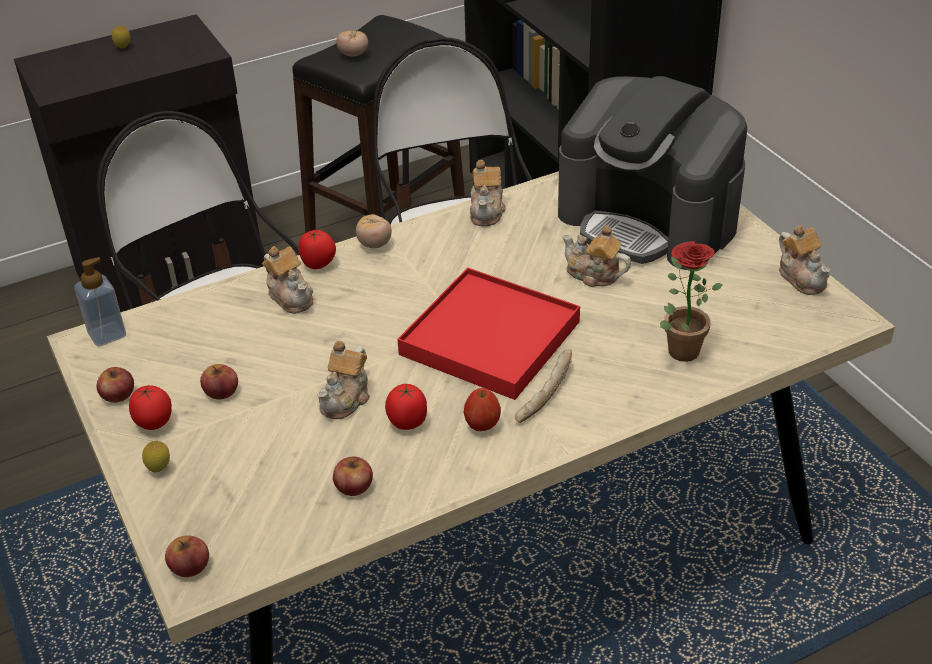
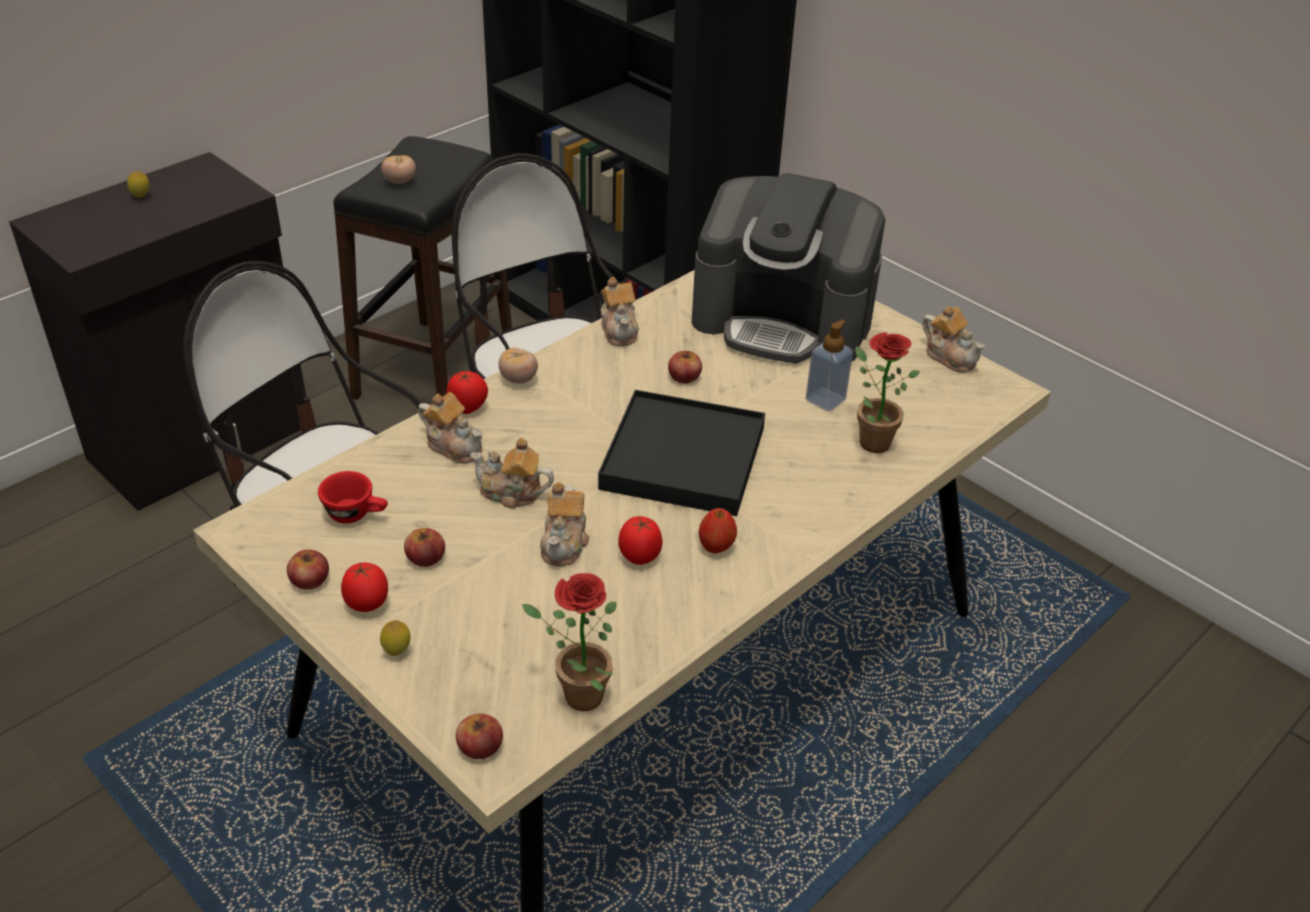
camera: 20 degrees left, 0 degrees up
(107, 334) = (265, 517): soap dispenser -> soap dispenser (825, 400)
(182, 343) = (356, 514): none -> red cup
(291, 537) = (575, 696): none -> potted plant
(354, 486) = (615, 630): apple -> apple (684, 376)
(489, 338) = (682, 459): red tray -> black tray
(543, 393) = (761, 505): bread -> none
(593, 275) = (755, 380): teapot -> teapot (511, 493)

